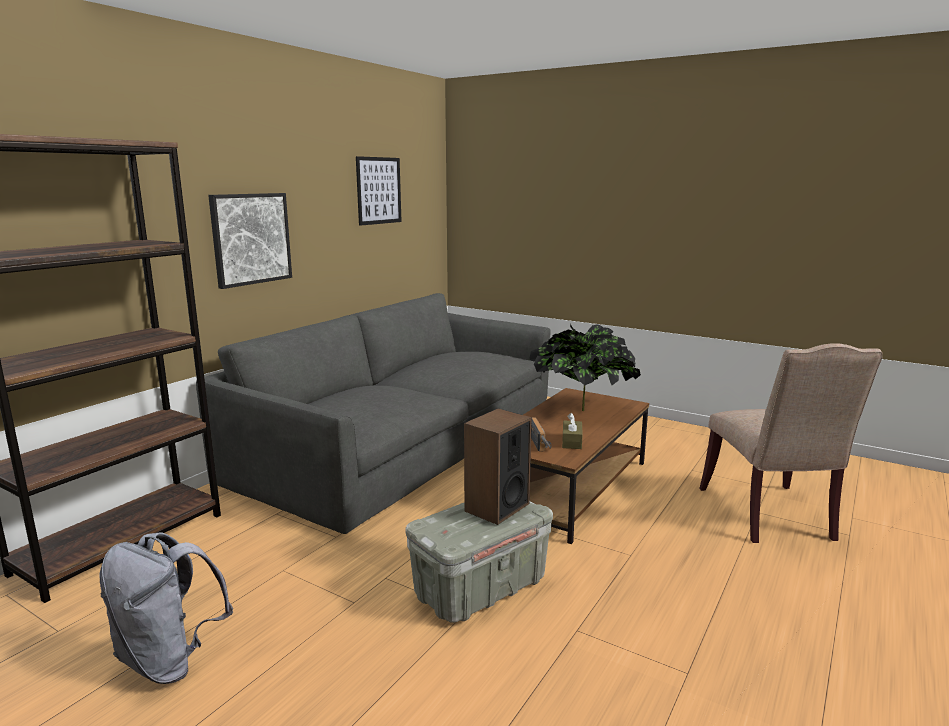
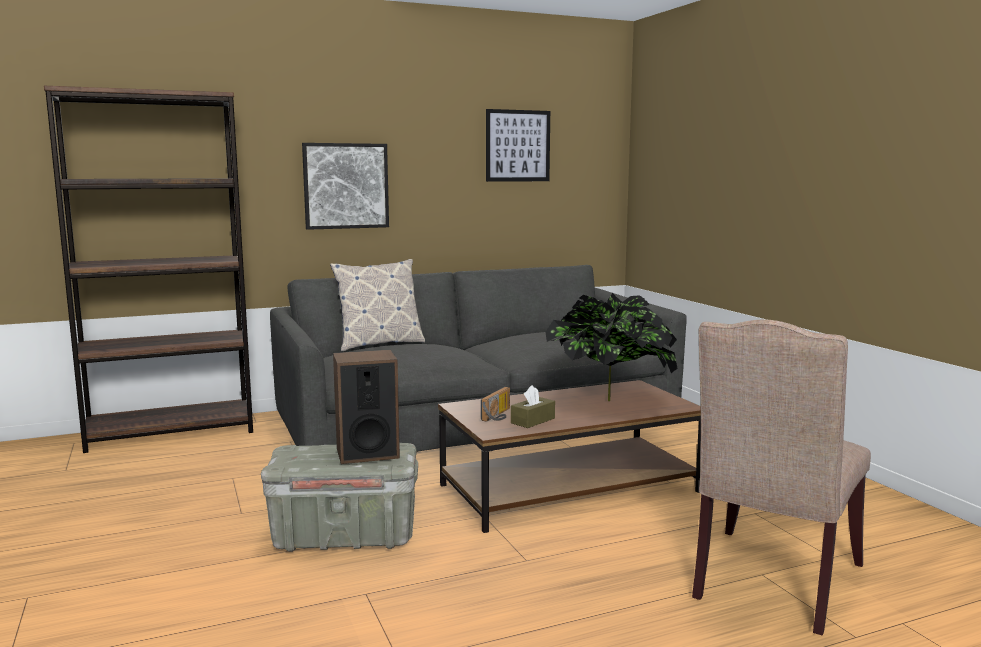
camera: 35 degrees right, 5 degrees down
(170, 660) = (88, 505): grey backpack -> none
(322, 396) = (379, 344): none -> pillow

